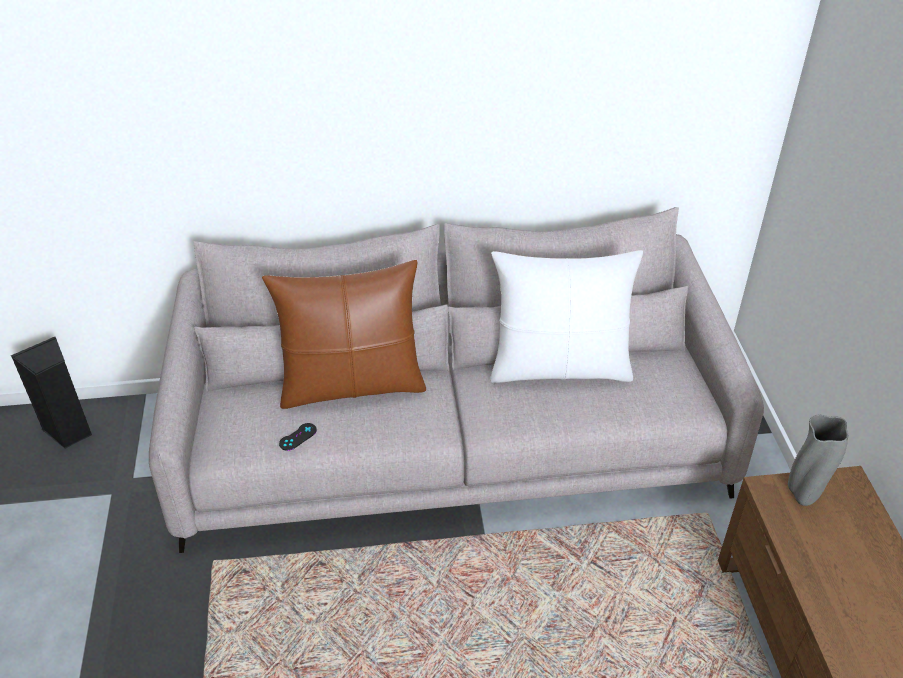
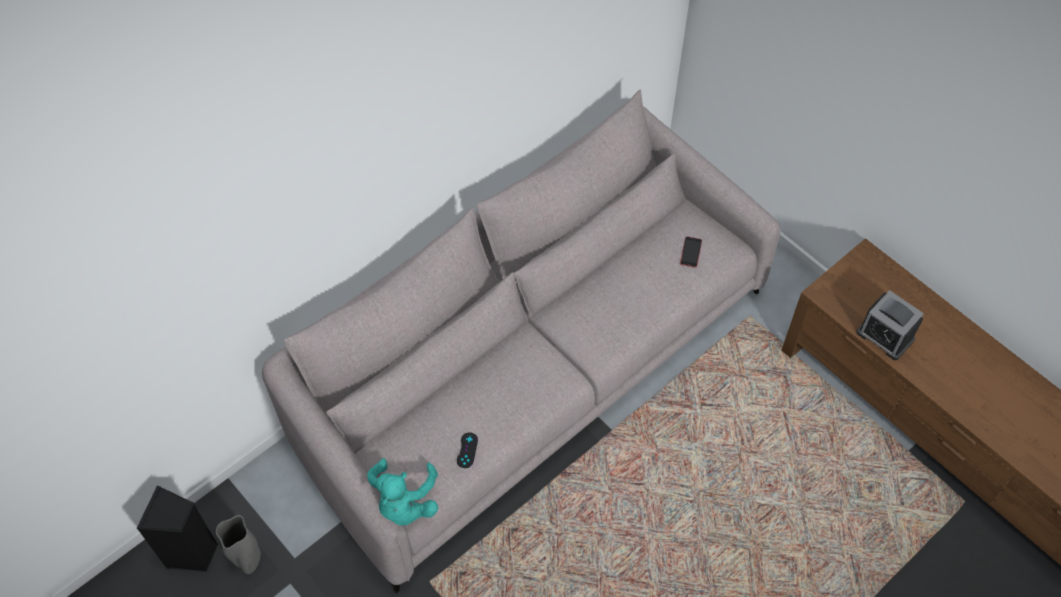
camera: 35 degrees left, 15 degrees up
(206, 447) = (403, 504): none -> turquoise plush toy
(352, 385) = (468, 379): brown pillow -> none
(559, 367) = (610, 270): white pillow -> none
(653, 390) = (691, 252): none -> phone
(804, 494) = (846, 283): grey vase -> grey vase (248, 561)
(813, 565) = (885, 336): none -> alarm clock

